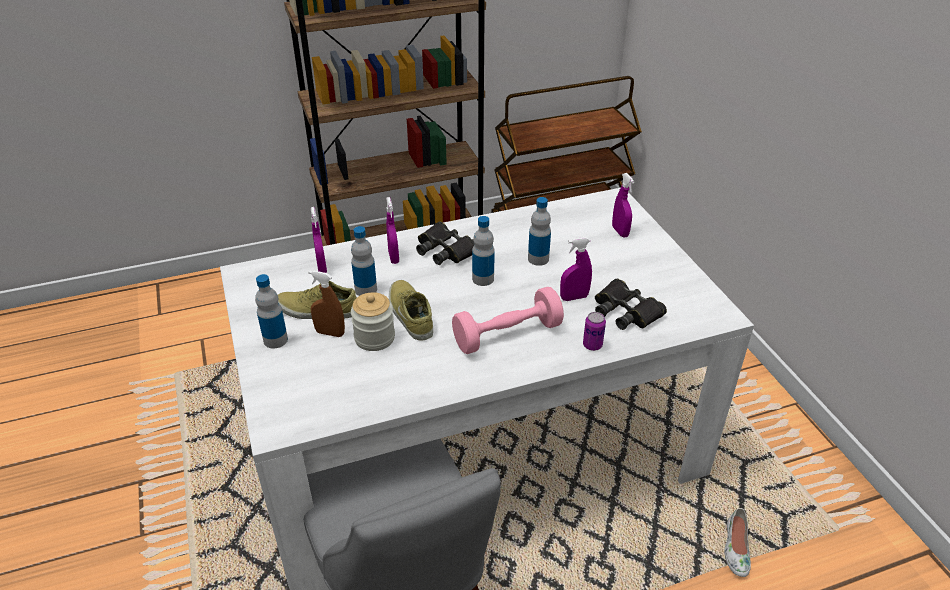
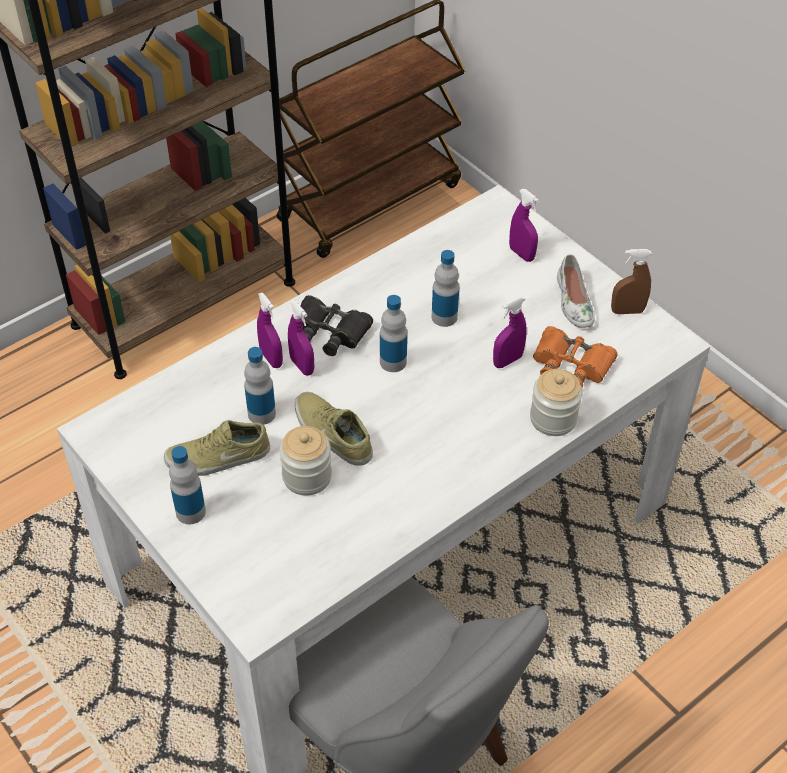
camera: 20 degrees left, 10 degrees up
(322, 268) = (190, 396): purple spray bottle -> purple spray bottle (302, 366)
(330, 333) = (250, 484): brown spray bottle -> brown spray bottle (627, 311)
(507, 335) = (455, 430): pink dumbbell -> none
(592, 345) = (553, 418): can -> jar
(626, 311) = (571, 364): black binoculars -> orange binoculars
(736, 548) = (718, 580): white shoe -> white shoe (573, 302)

